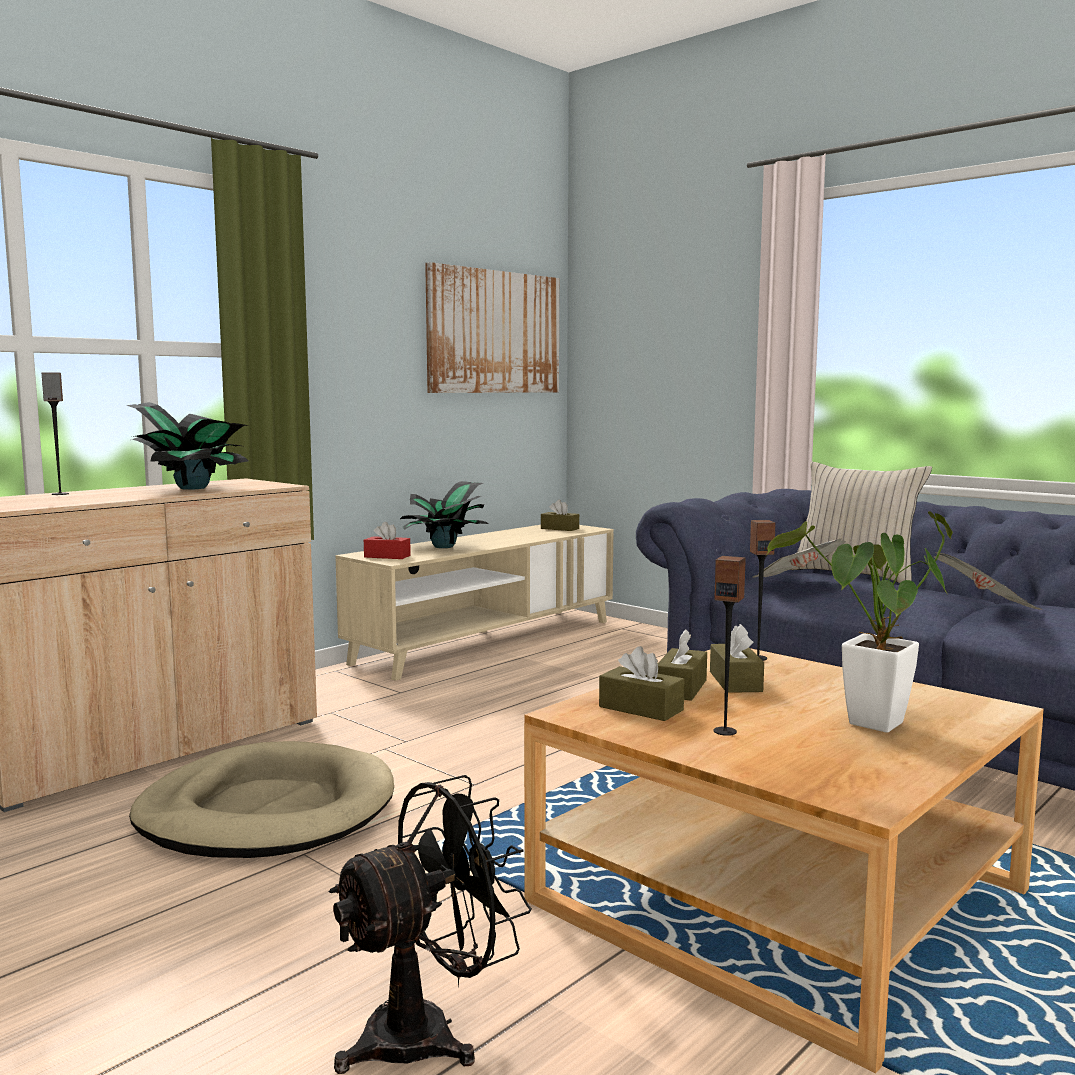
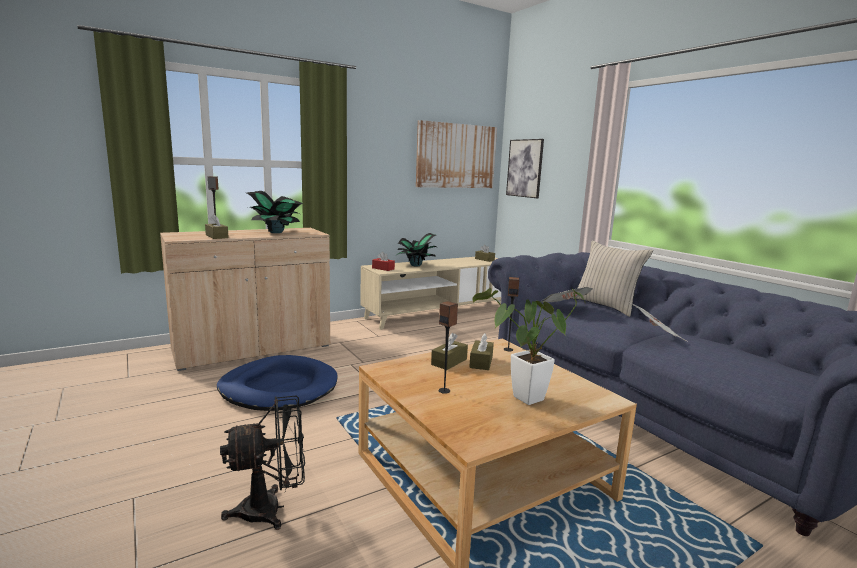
camera: 15 degrees right, 5 degrees up
(267, 811) = (279, 388): beige dog bed -> blue dog bed
(621, 351) = (525, 168): none -> picture
(641, 708) = (416, 371): brown tissue box -> brown tissue box (217, 236)

